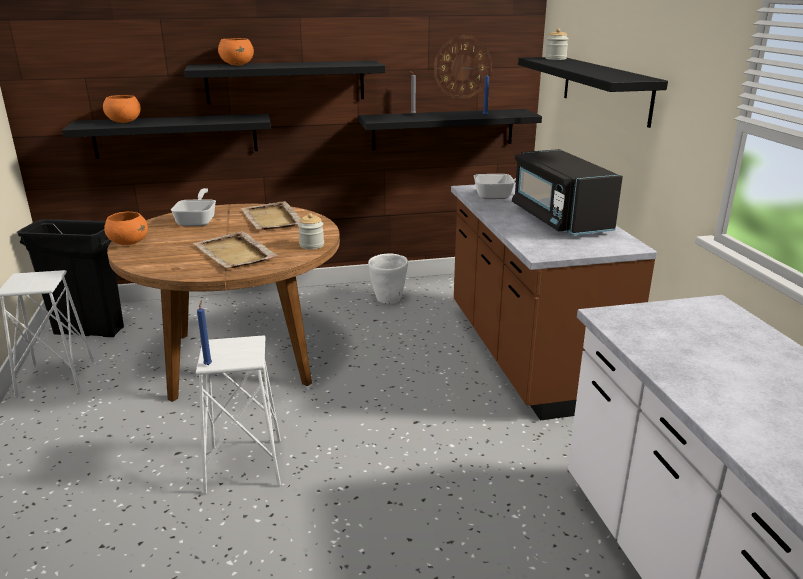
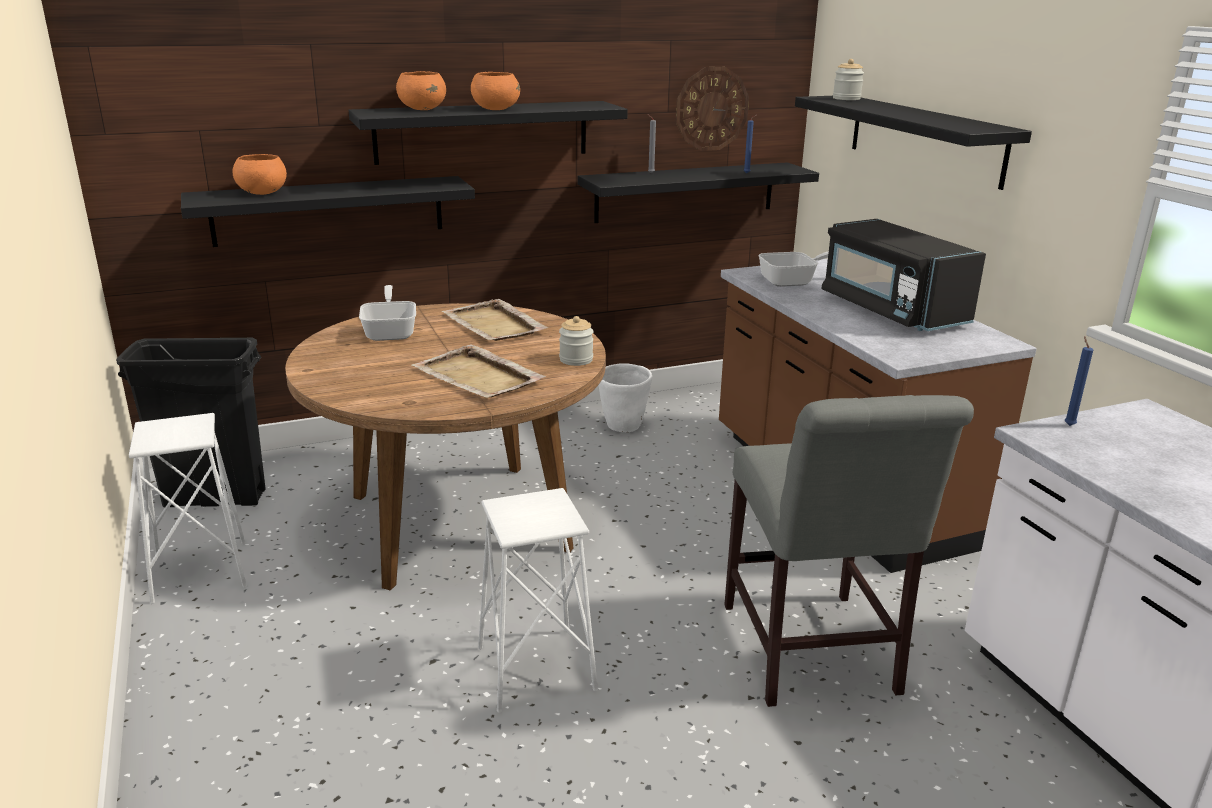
camera: 10 degrees left, 0 degrees up
(128, 242) = (313, 368): orange bowl -> orange bowl (495, 109)
(208, 364) = (513, 533): blue candle -> blue candle (1068, 425)
(450, 476) = (811, 655): none -> grey chair

